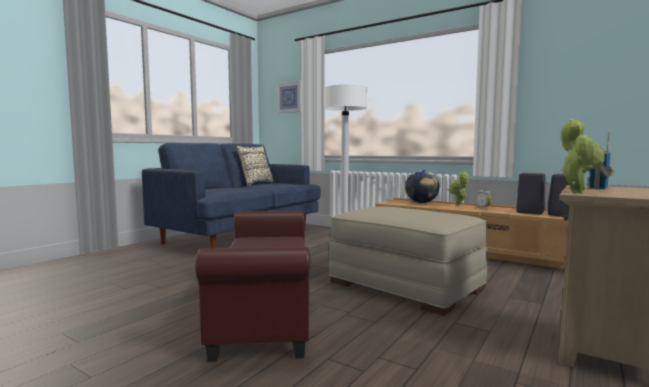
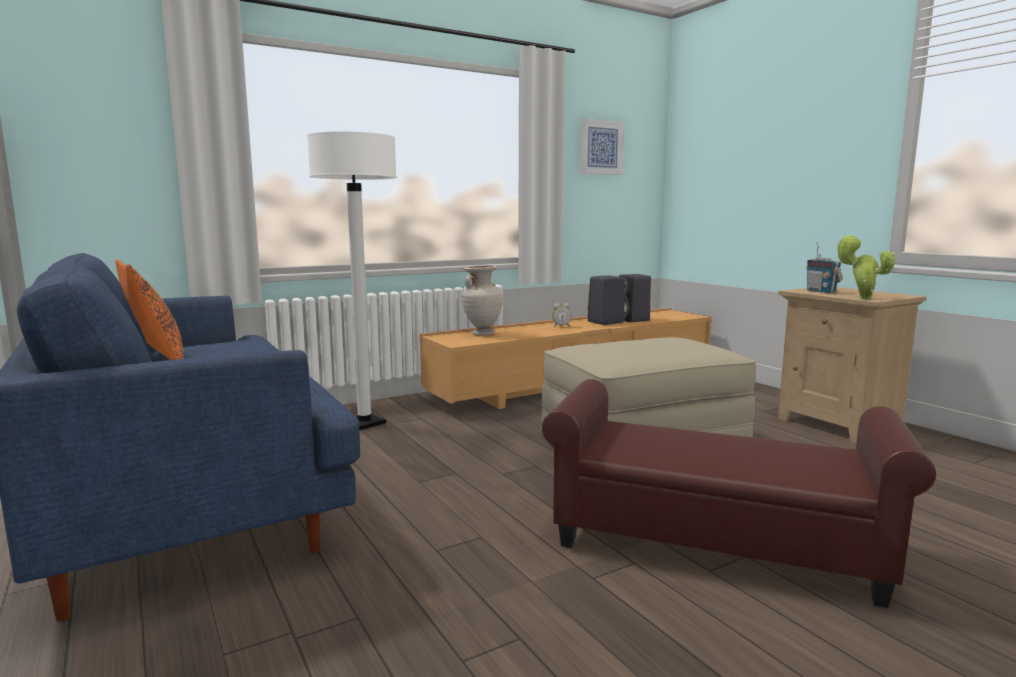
camera: 65 degrees left, 5 degrees up
(256, 184) = (155, 359): beige pillow -> orange pillow
(289, 97) = (109, 125): picture -> picture (600, 147)
(421, 203) = (482, 334): globe -> beige vase
(458, 205) = (526, 328): potted plant -> none

